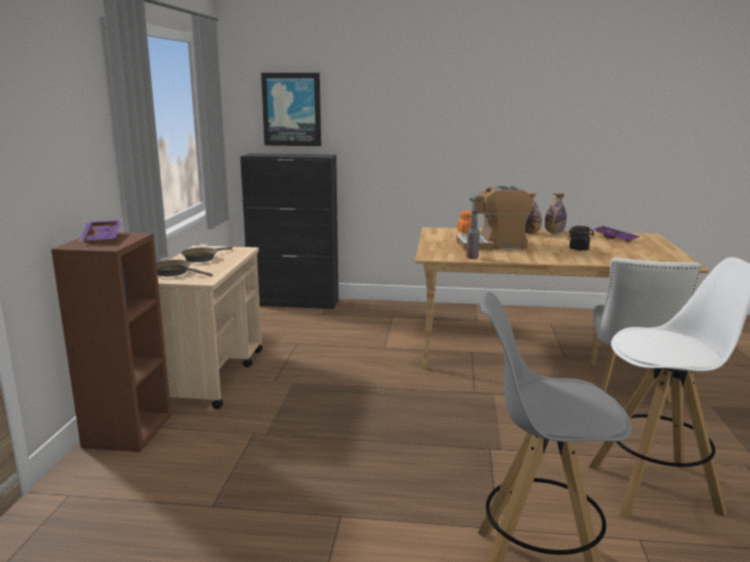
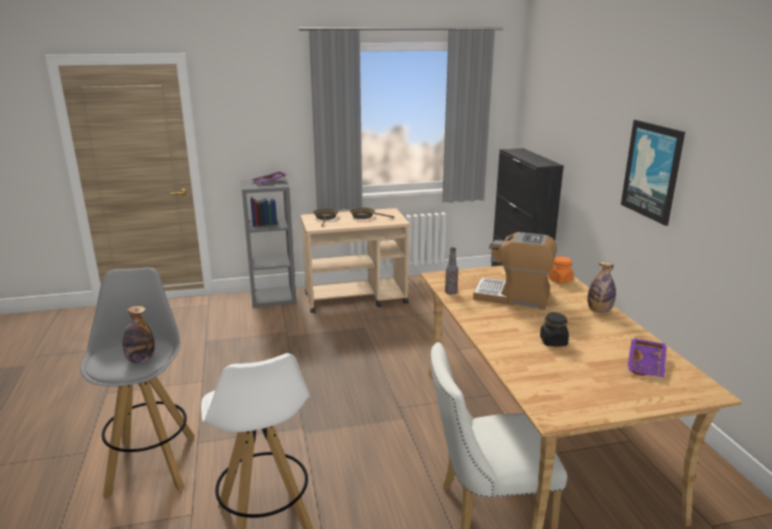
camera: 70 degrees right, 5 degrees up
(127, 430) = (274, 297): brown bookcase -> grey bookcase
(292, 109) = (551, 114): picture -> picture (652, 171)
(492, 245) = (513, 296): coffee machine -> coffee machine turned 45 degrees counterclockwise
(554, 233) = (621, 324): bottle -> bottle (141, 360)

